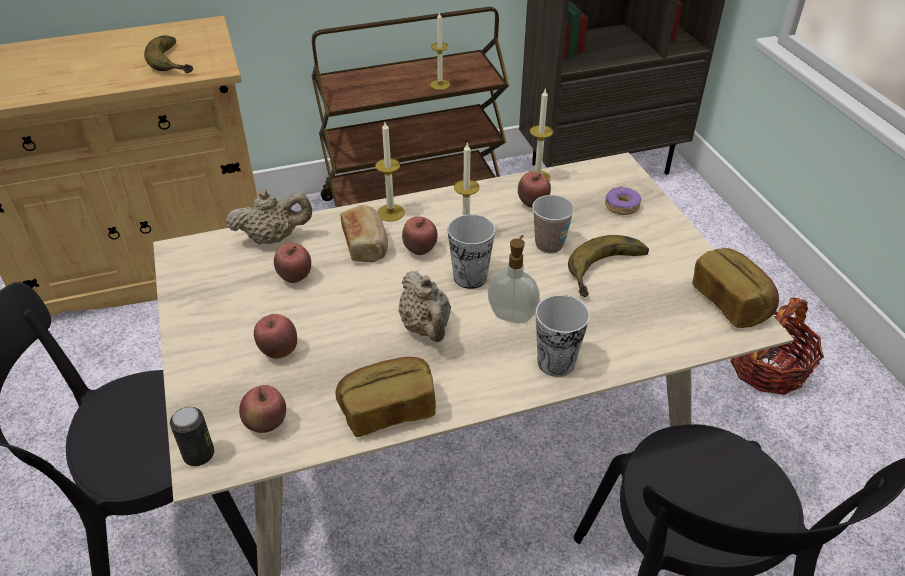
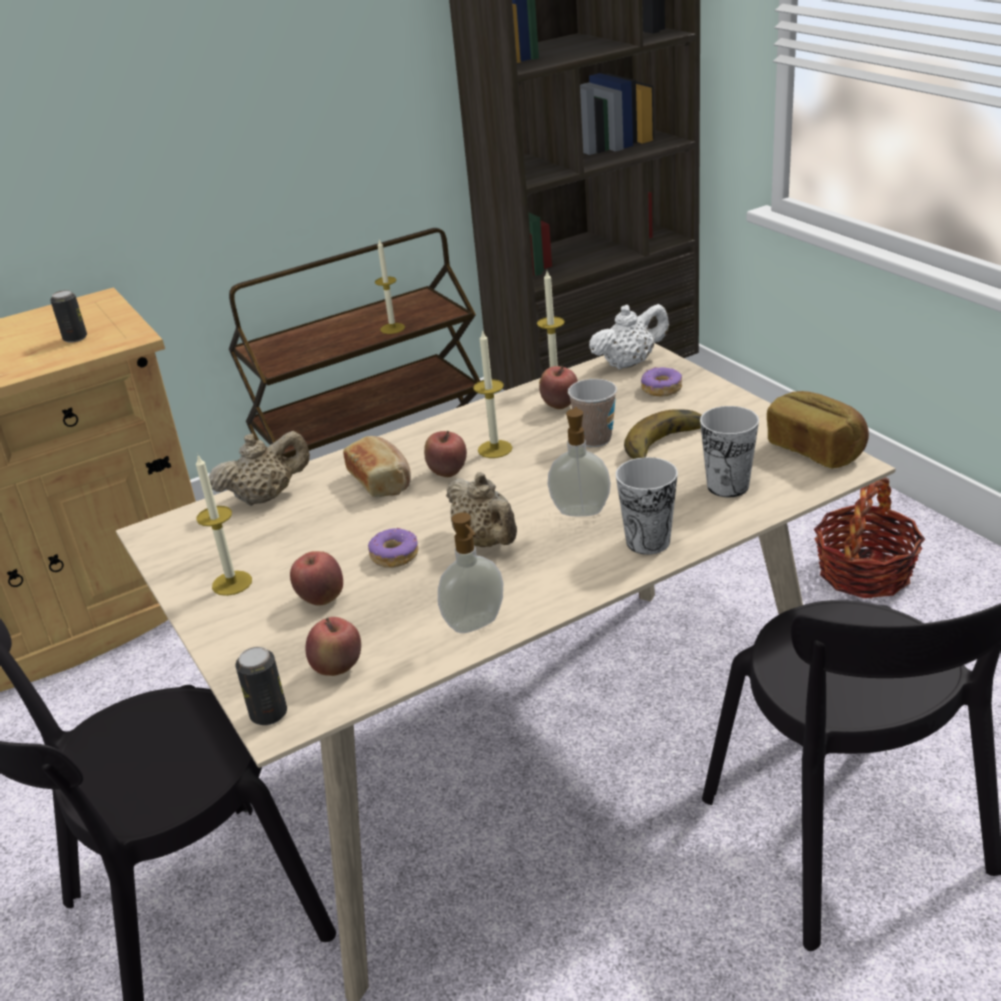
camera: 10 degrees left, 10 degrees down
(177, 59) = (75, 338): banana -> can
(295, 278) = (309, 528): apple -> none
(350, 322) = (394, 555): none -> donut
(388, 410) = (475, 624): bread -> soap dispenser
(390, 213) = (397, 446): candle -> candle (232, 583)
(470, 277) = (517, 486): cup -> cup (728, 486)
(604, 173) = (629, 363): none -> white teapot

